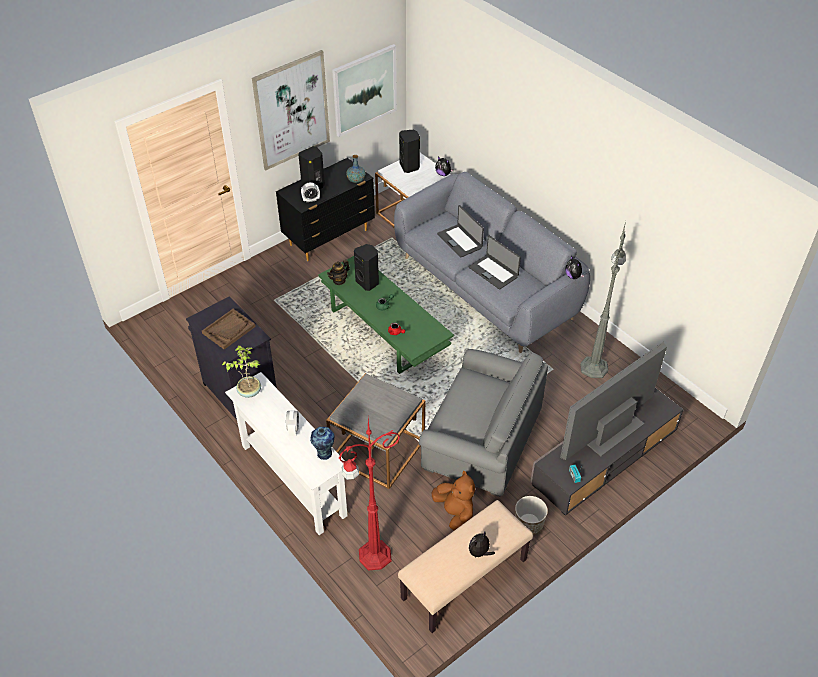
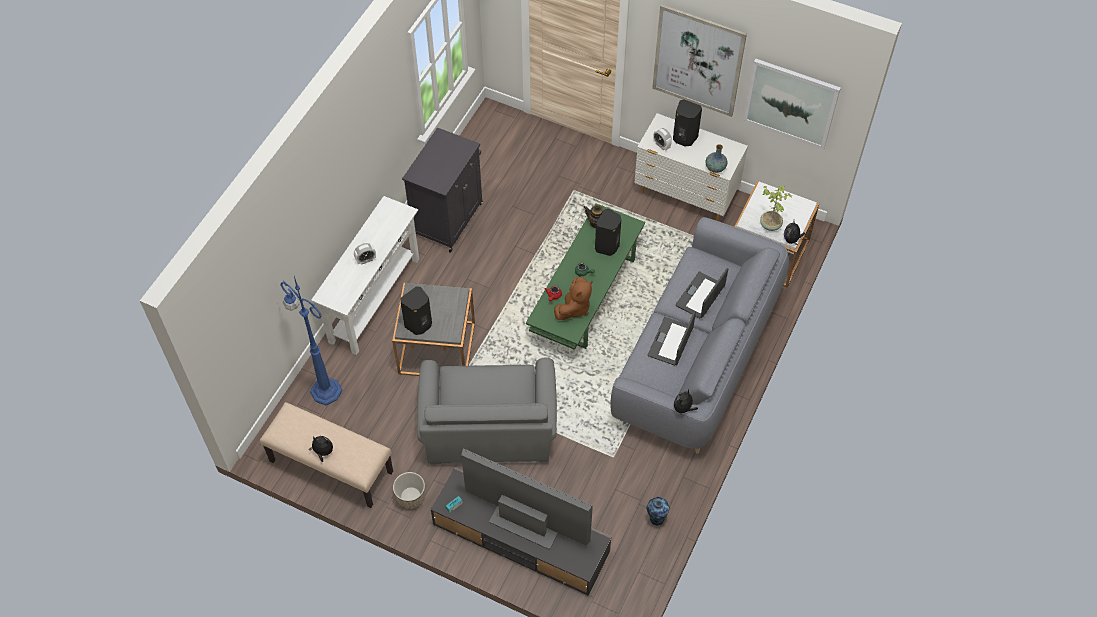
camera: 65 degrees right, 10 degrees up
(229, 330) = (439, 162): brown tray -> none
(249, 391) = (392, 211): potted plant -> potted plant (770, 224)
(324, 454) = (350, 292): vase -> vase (656, 518)
(330, 238) = (686, 195): black dresser -> white dresser
(373, 556) = (325, 390): red floor lamp -> blue floor lamp
(410, 166) = (784, 206): black speaker -> black speaker (419, 325)
(455, 513) = (396, 434): brown plush toy -> brown plush toy (574, 308)
(594, 366) = (638, 494): grey floor lamp -> none

